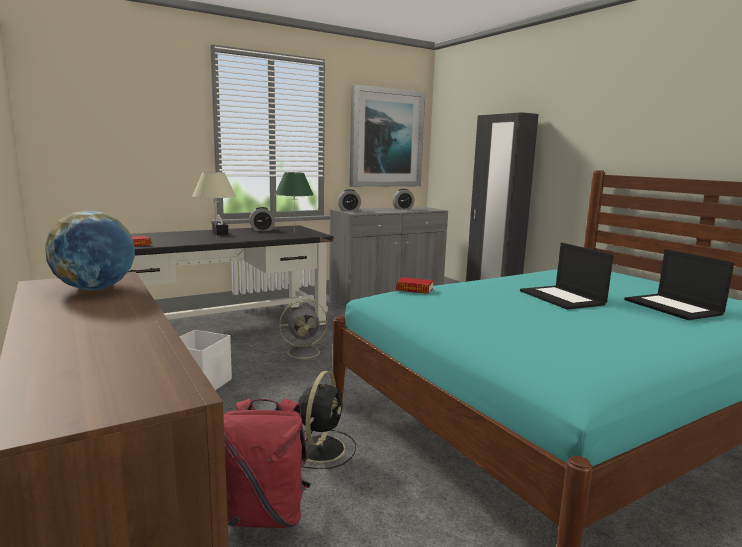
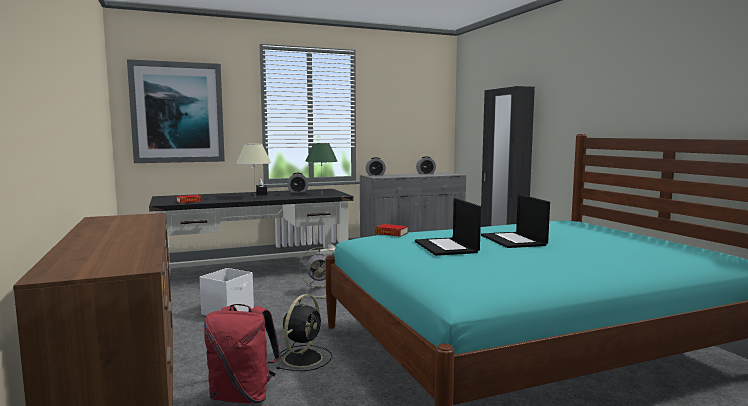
camera: 10 degrees right, 5 degrees down
(95, 289) = (130, 221): globe -> none
(386, 138) = (412, 113): picture -> picture (177, 112)
(674, 307) = (610, 248): laptop -> laptop (446, 247)

